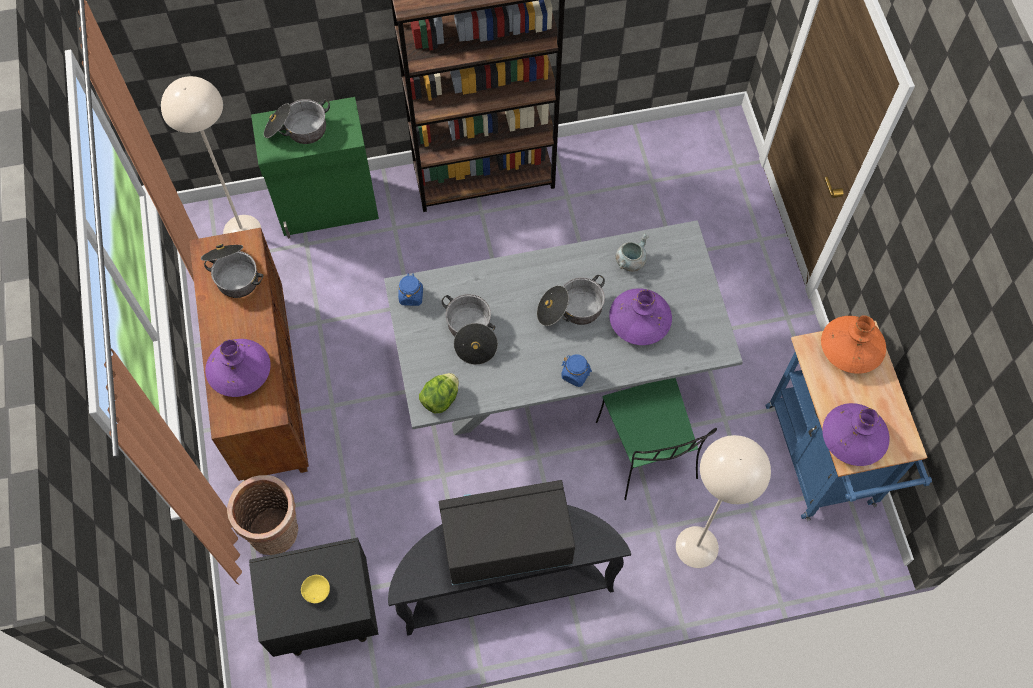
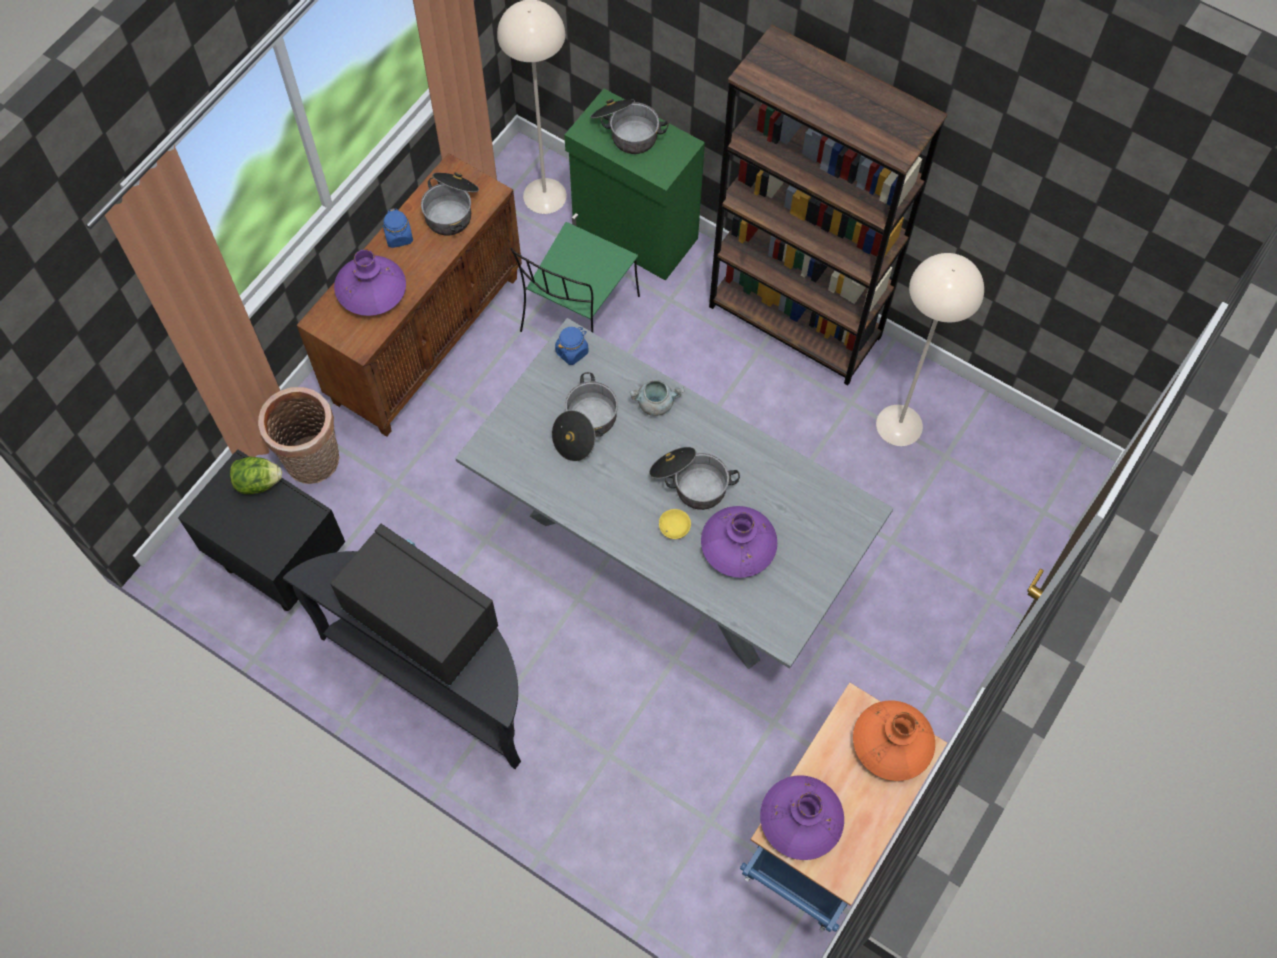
camera: 45 degrees right, 0 degrees up
(317, 590) = (259, 521): yellow bowl -> yellow bowl (675, 528)
(440, 399) = (501, 456): lettuce -> lettuce (258, 482)
(576, 374) = (633, 540): blue jar -> blue jar (399, 237)
(630, 261) = (790, 488): grey cooking pot -> grey cooking pot (656, 403)
(647, 452) = (673, 685): green chair -> green chair (578, 316)
(697, 546) = (626, 804): beige floor lamp -> beige floor lamp (899, 425)

